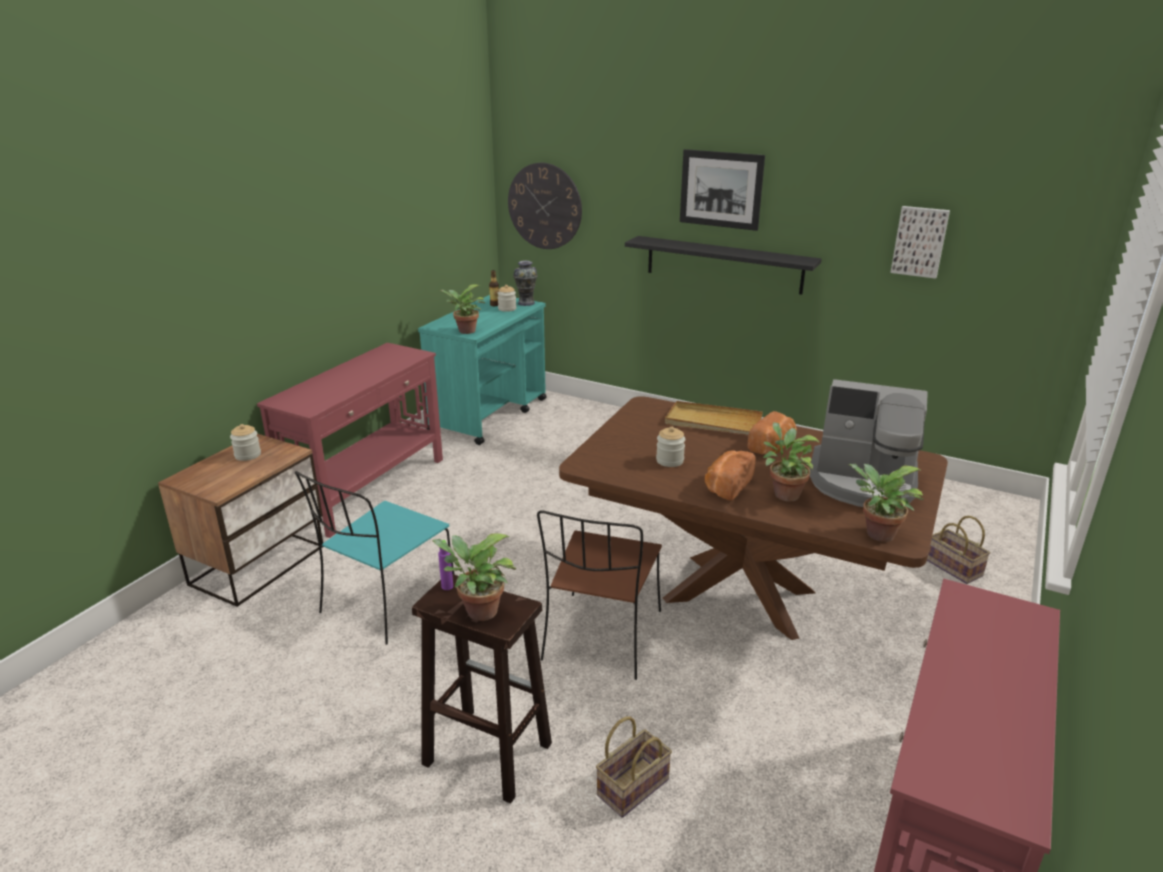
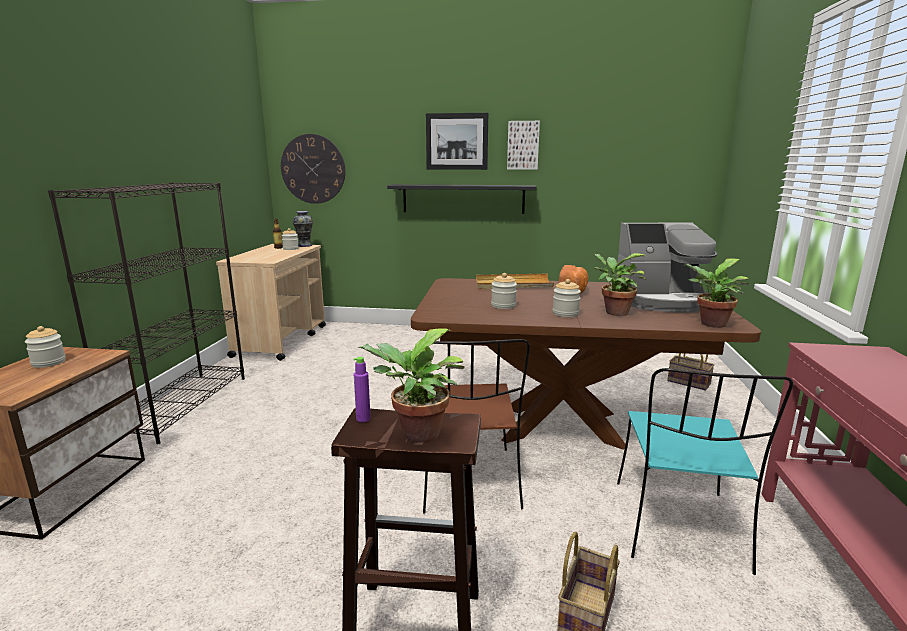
camera: 20 degrees left, 10 degrees down
(368, 488) = (182, 404): red console table -> black bookcase
(387, 603) = (234, 497): turquoise chair -> turquoise chair (679, 527)
(464, 331) = (261, 260): potted plant -> none
(490, 414) = (281, 340): turquoise cart -> beige cart
(726, 486) = (565, 313): bread -> jar
(919, 241) = (604, 165): picture -> picture (523, 145)

